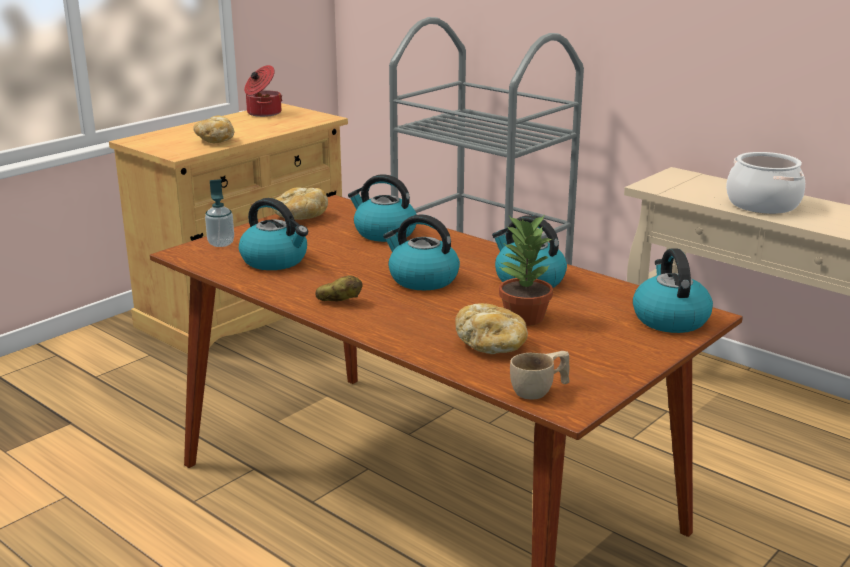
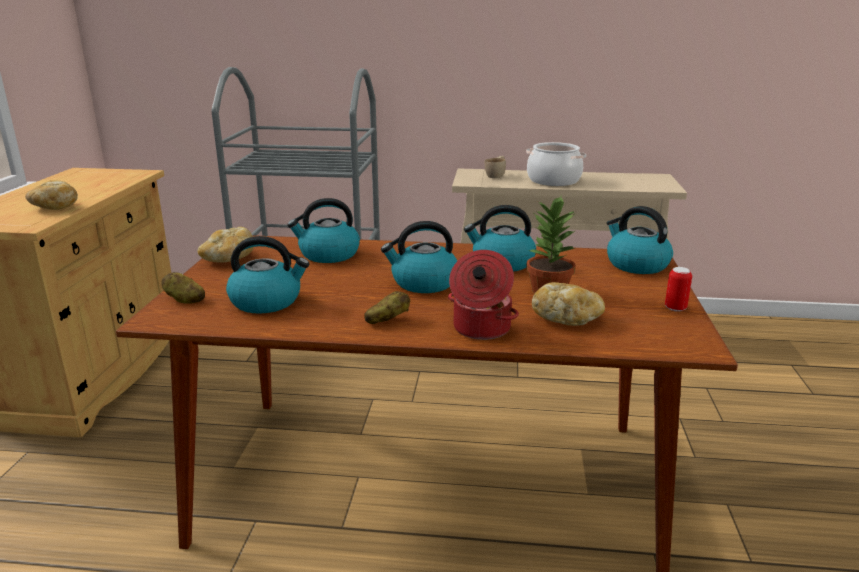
camera: 35 degrees left, 0 degrees up
(221, 243) = (184, 300): soap dispenser -> potato
(263, 113) = (68, 178): cooking pot -> cooking pot (480, 329)
(540, 391) = (659, 342): beige cup -> beige cup (497, 175)
(620, 369) = (675, 308): none -> can

